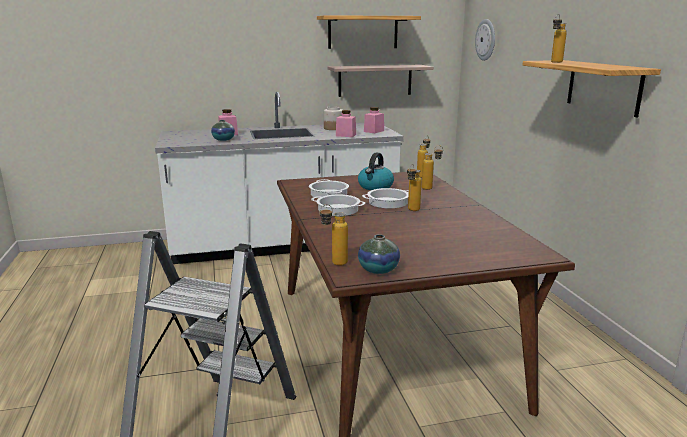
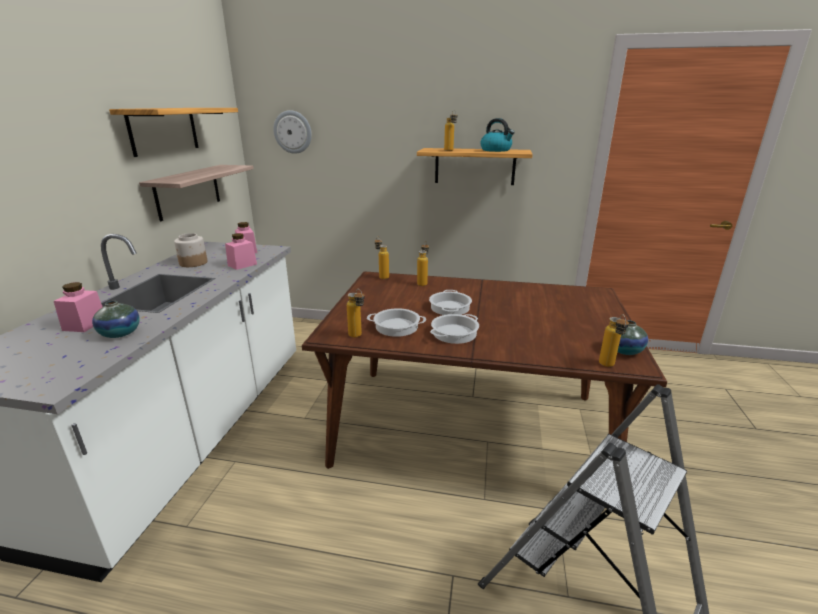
camera: 65 degrees left, 5 degrees up
(375, 187) = (394, 301): kettle -> kettle (496, 150)
(412, 211) = (481, 304): bottle -> bottle (358, 337)

